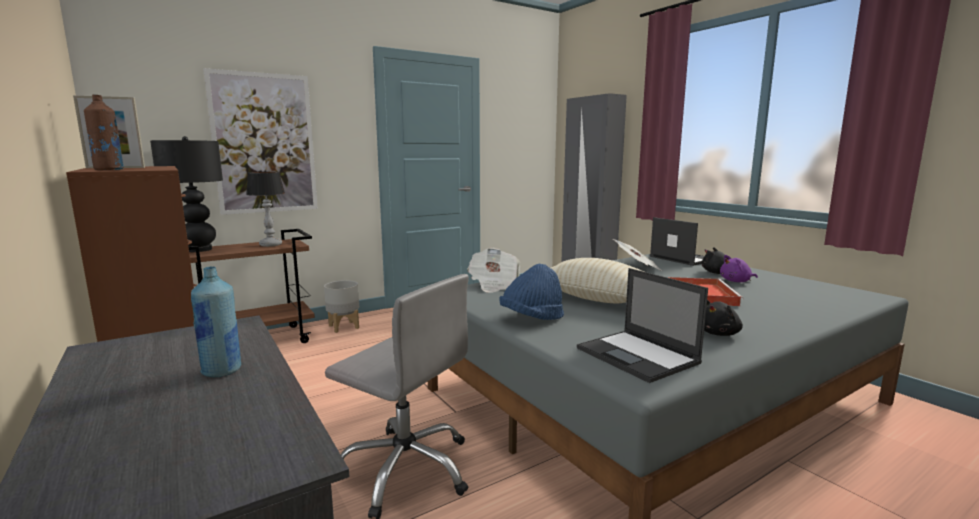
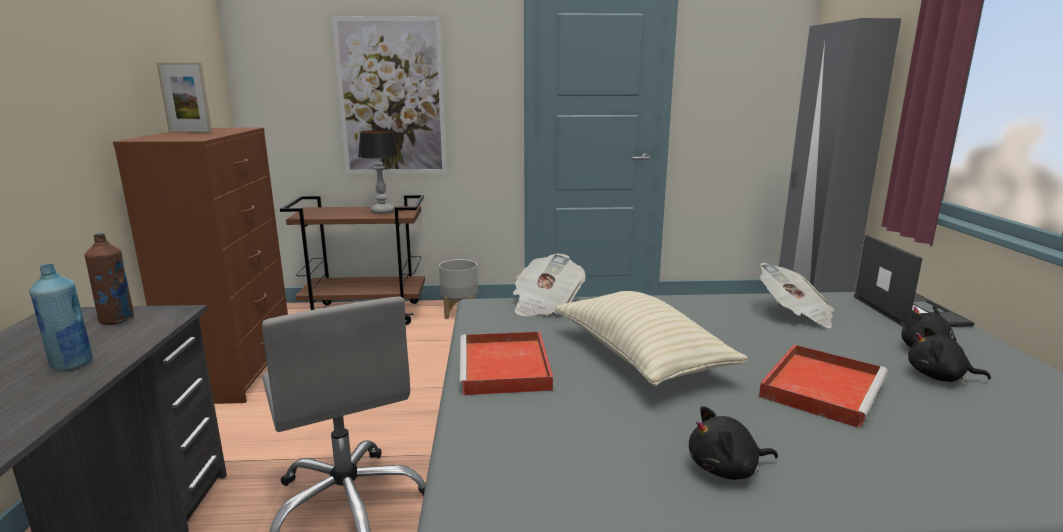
camera: 30 degrees right, 5 degrees up
(109, 170) = (154, 139): brown bottle -> brown bottle (117, 320)
(200, 249) = (317, 210): black table lamp -> none
(531, 319) = (505, 368): blue hat -> red tray
(638, 356) = (539, 468): laptop -> none
(736, 281) = (939, 377): purple plush toy -> black plush toy

